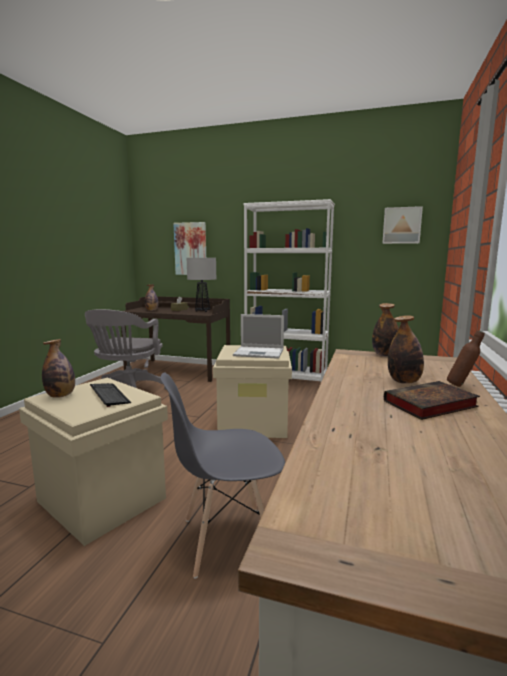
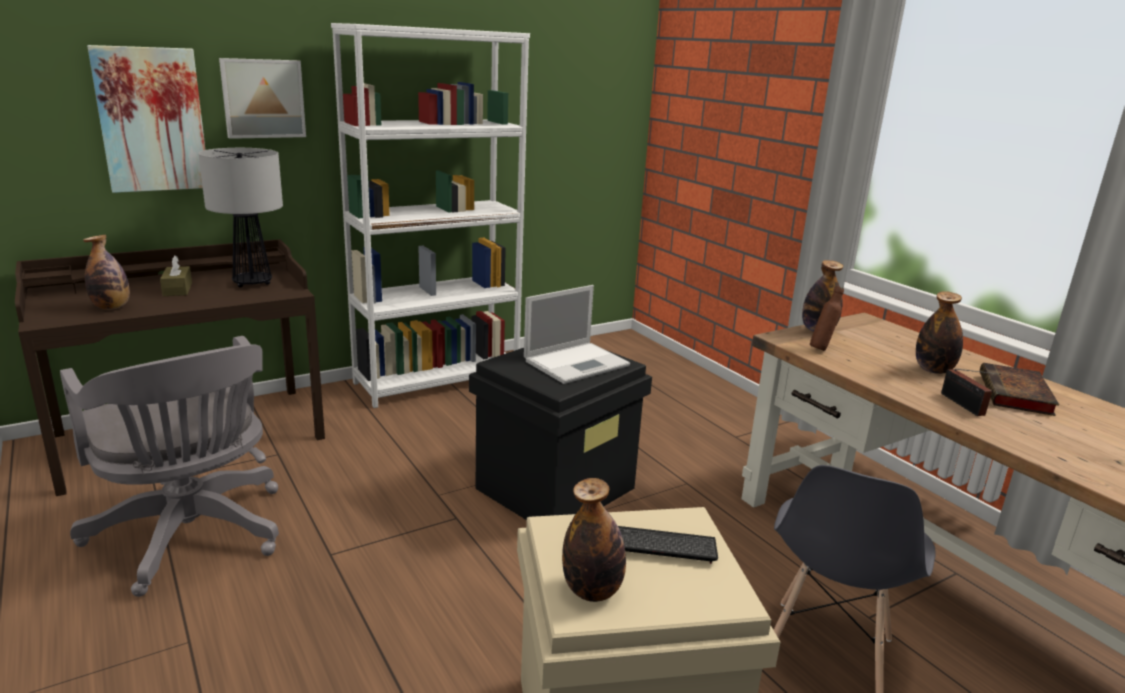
camera: 50 degrees left, 10 degrees up
(254, 423) = (556, 487): beige storage box -> black storage box
(359, 395) = (964, 405): none -> radio
(401, 225) = (594, 78): picture -> picture (263, 98)
(461, 386) = (968, 358): brown bottle -> brown bottle (821, 348)

